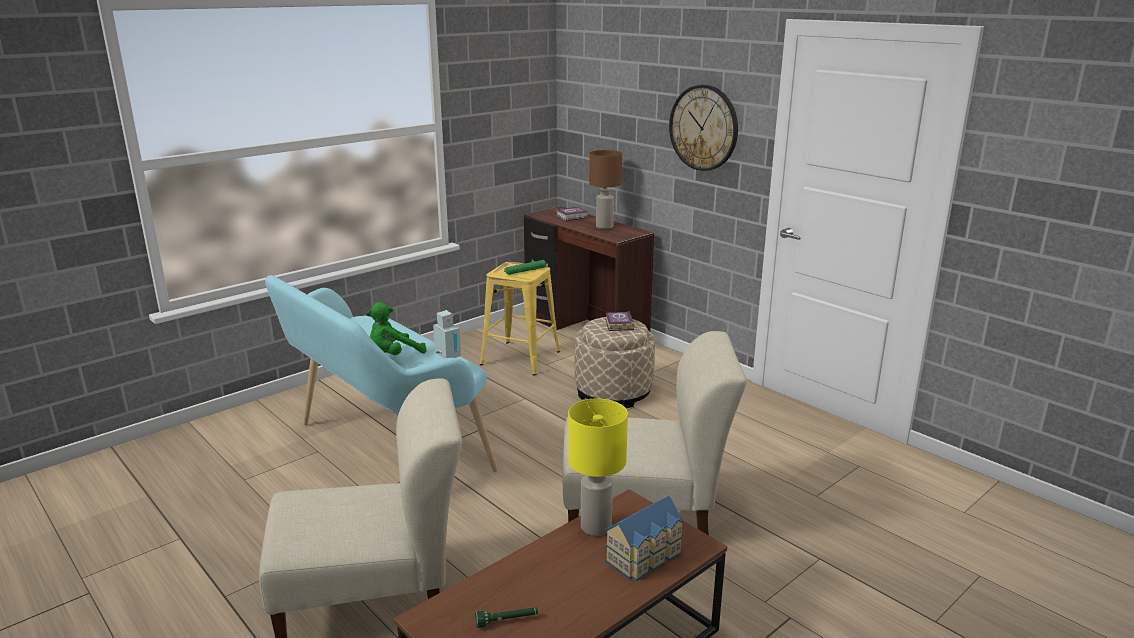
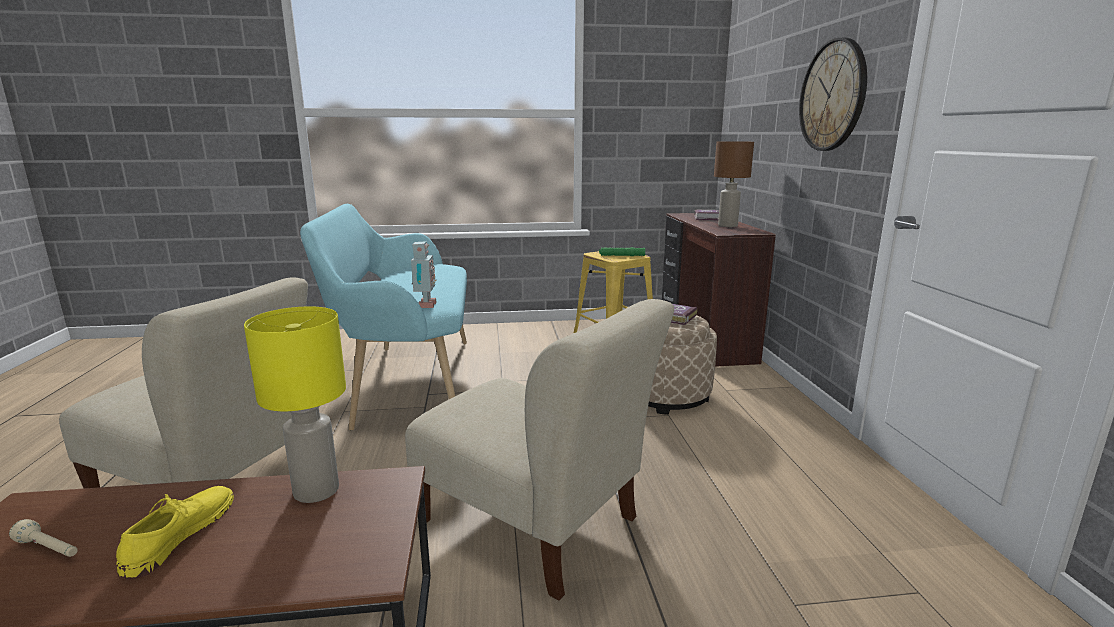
camera: 35 degrees right, 5 degrees down
(393, 355) = (408, 289): green plush toy -> none
(507, 621) = (49, 549): green flashlight -> beige flashlight
(565, 579) = (180, 533): none -> yellow shoe
(646, 557) = (292, 553): toy house -> none

